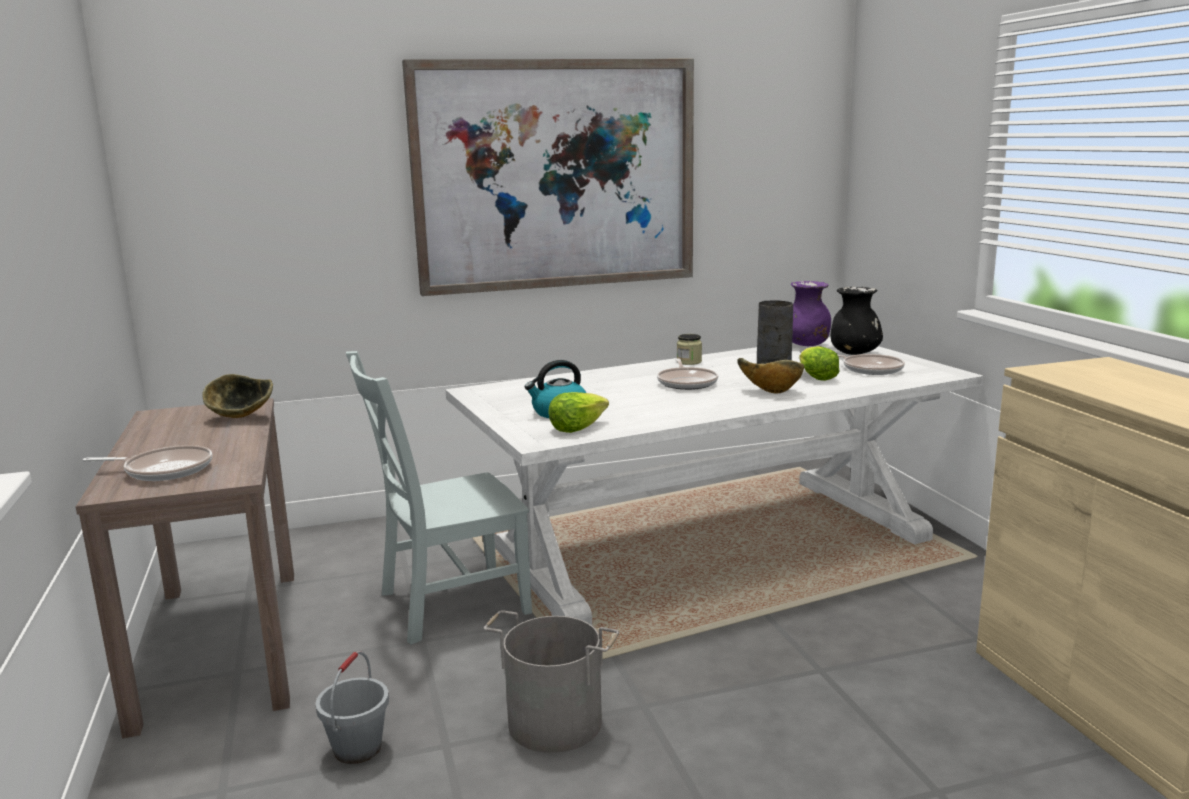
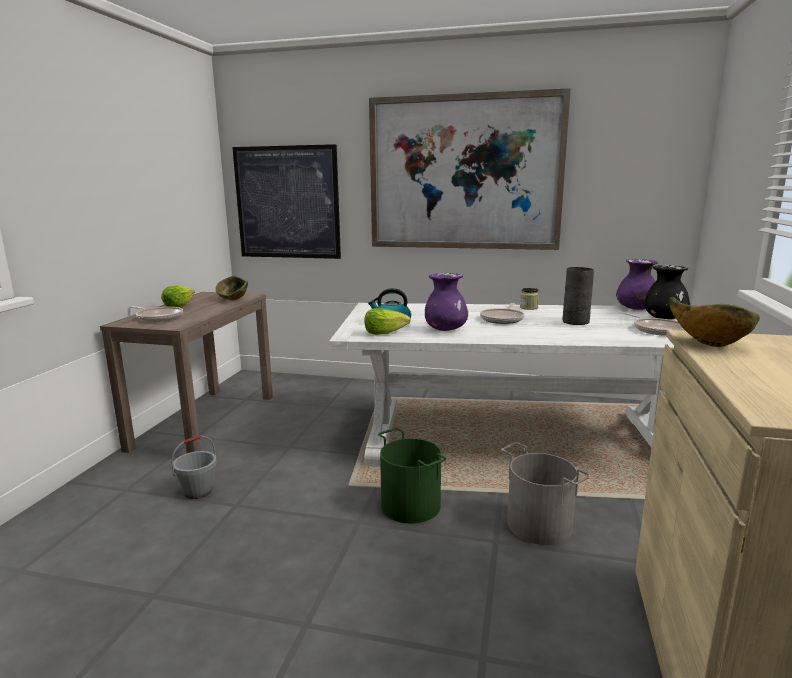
camera: 30 degrees right, 0 degrees up
(255, 234) = (287, 203): none -> picture
(447, 604) = (323, 431): grey chair -> none
(555, 721) = (301, 513): grey bucket -> grey bucket (539, 524)
(646, 409) = (445, 330): none -> purple vase
(683, 662) = (411, 505): none -> green bucket
(770, 392) = (548, 333): bowl -> bowl (706, 344)
(816, 377) = (602, 329): lettuce -> lettuce (179, 306)

